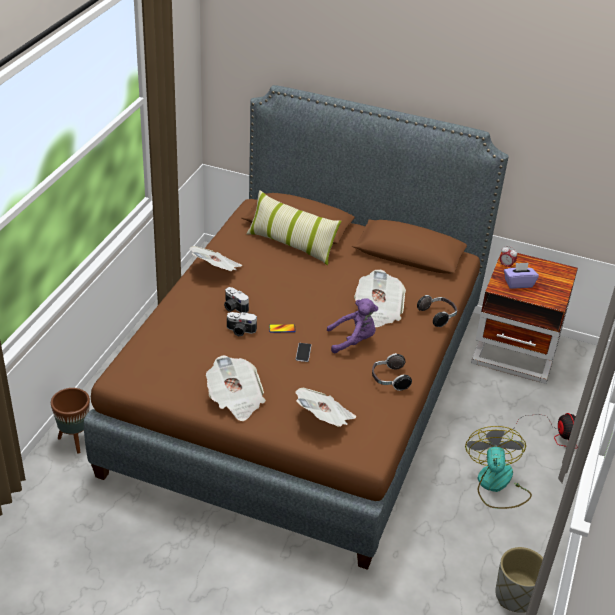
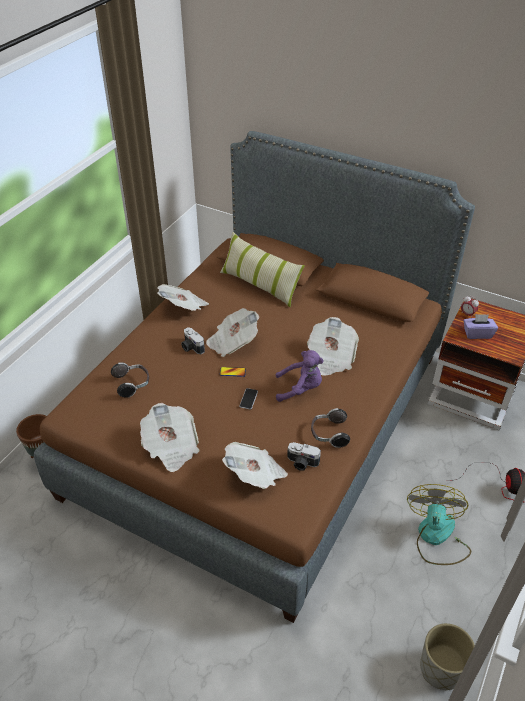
camera: 10 degrees right, 5 degrees up
(240, 331) = (192, 373): camera -> camera (302, 463)
(275, 301) = (232, 342): none -> newspaper
(438, 316) = (390, 366): headphones -> headphones (132, 384)

